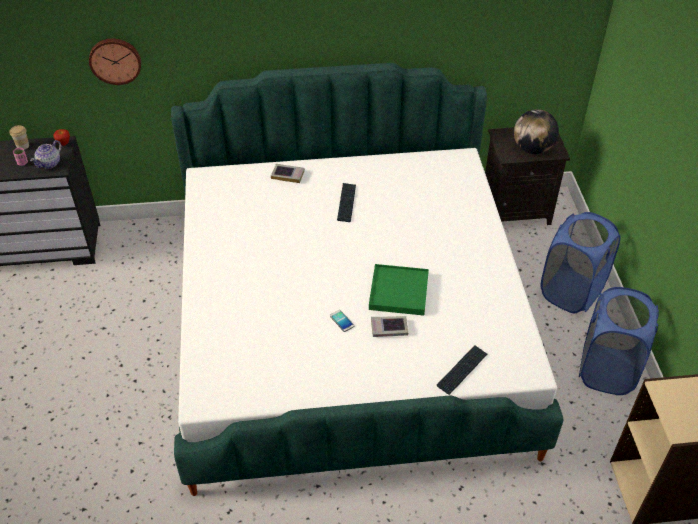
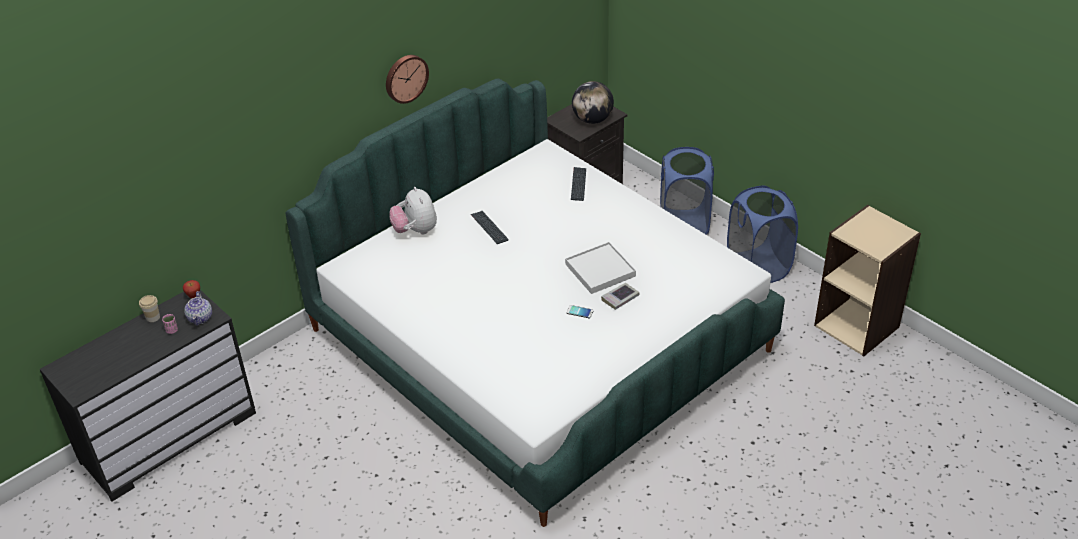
camera: 35 degrees left, 5 degrees down
(115, 60) = (227, 184): wall clock -> wall clock (405, 78)
(288, 175) = (415, 230): book -> plush toy
(398, 292) = (600, 270): green tray -> white tray
(462, 370) = (699, 297): keyboard -> keyboard (578, 184)

